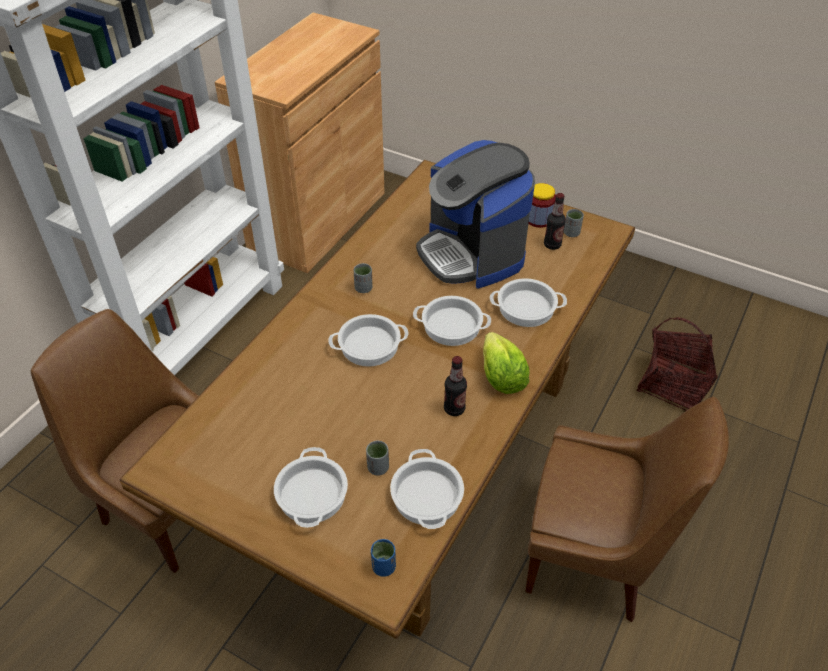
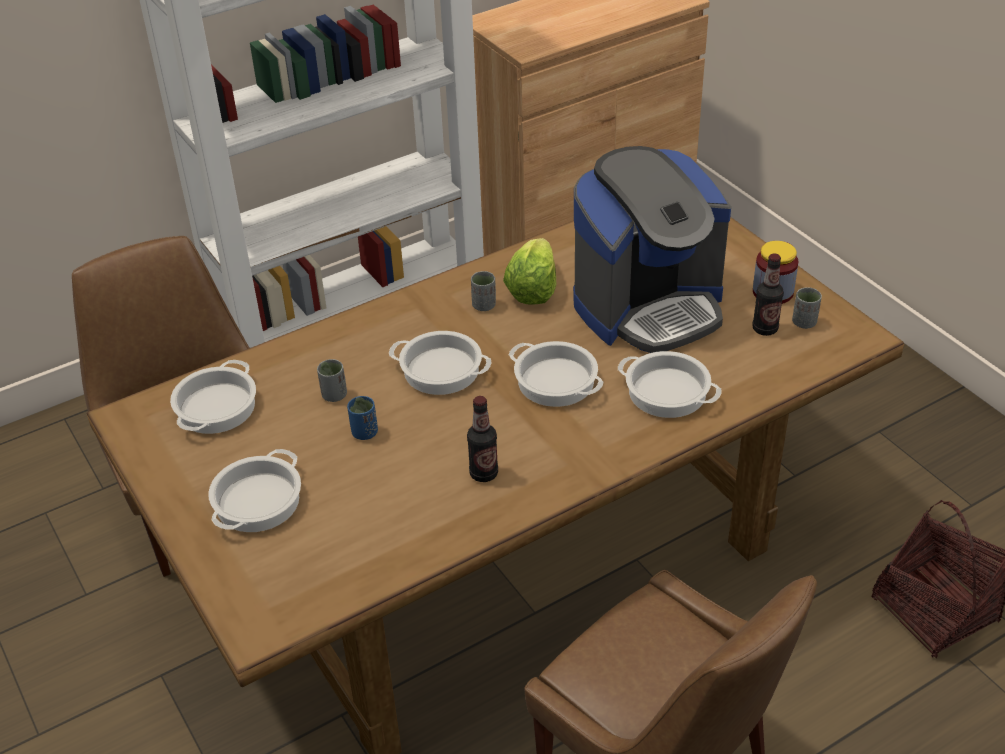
camera: 30 degrees right, 5 degrees down
(378, 468) = (348, 502): grey cup -> grey cup (334, 395)
(383, 567) = (274, 604): blue cup -> blue cup (364, 433)
(427, 496) = (378, 554): cooking pot -> cooking pot (217, 408)
(472, 253) = (649, 307): coffee machine -> coffee machine turned 120 degrees counterclockwise
(501, 377) = (569, 459): lettuce -> lettuce (533, 290)

